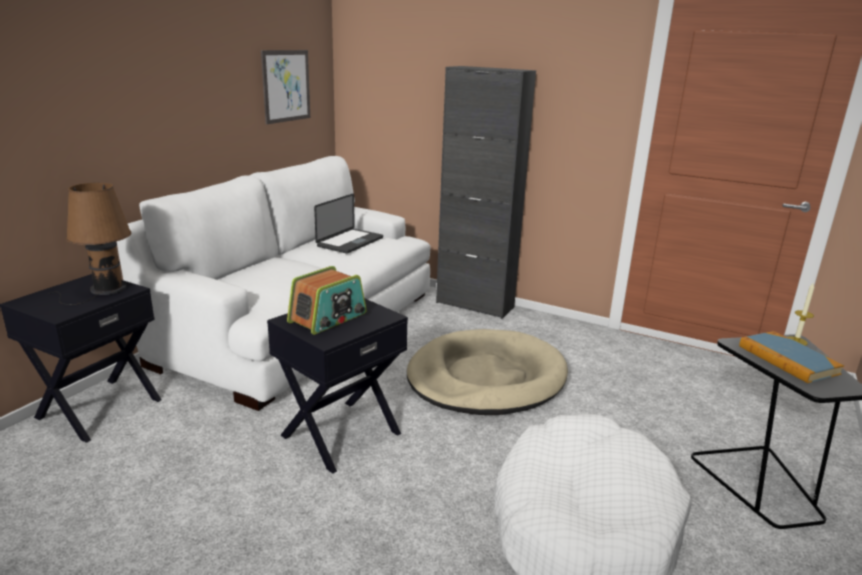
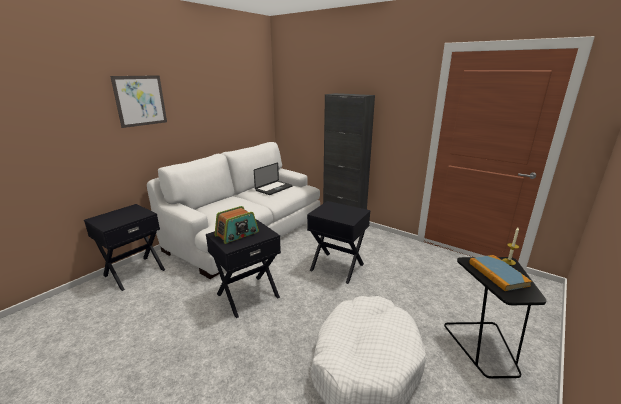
camera: 10 degrees right, 0 degrees up
(104, 290) = (134, 213): brown table lamp -> none
(286, 86) = (244, 106): picture -> picture (140, 100)
(486, 378) = (336, 267): beige dog bed -> black side table

